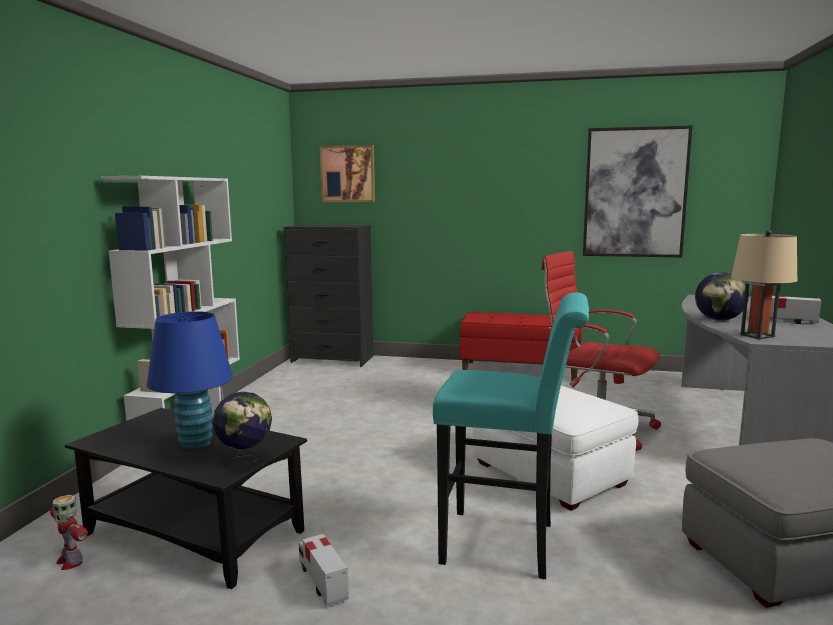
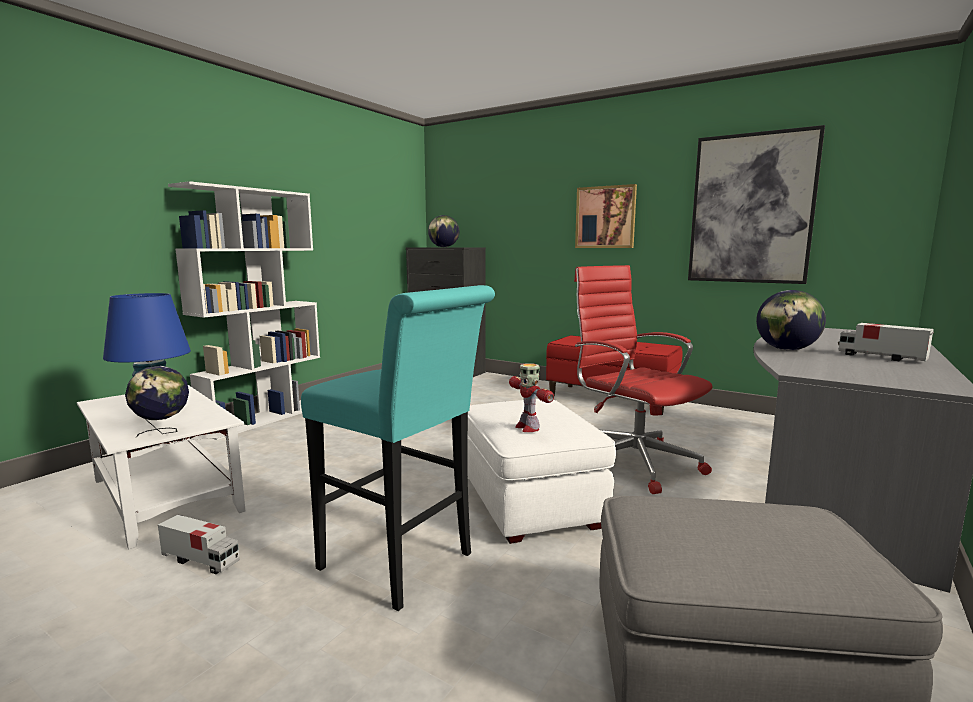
camera: 20 degrees right, 0 degrees up
(70, 561) = (60, 500): toy robot -> toy robot (527, 427)
(192, 532) = (164, 495): black coffee table -> white coffee table
(322, 582) = (201, 560): toy truck -> toy truck turned 120 degrees clockwise
(328, 226) = (443, 247): none -> globe
(348, 174) = (468, 199): picture -> picture (605, 217)
(757, 335) = (806, 368): beige table lamp -> none

